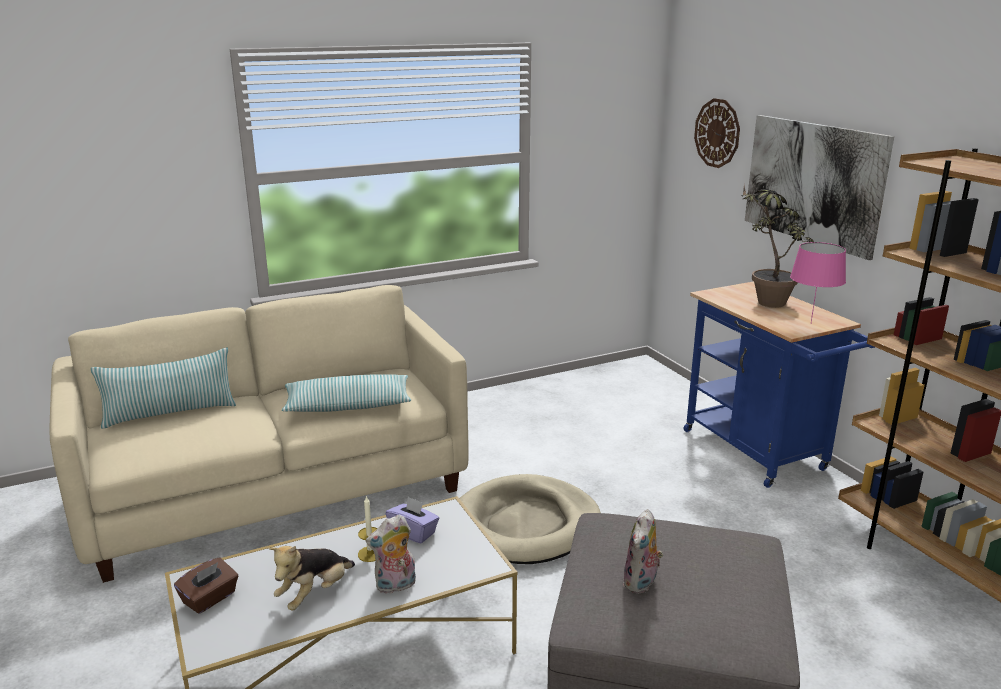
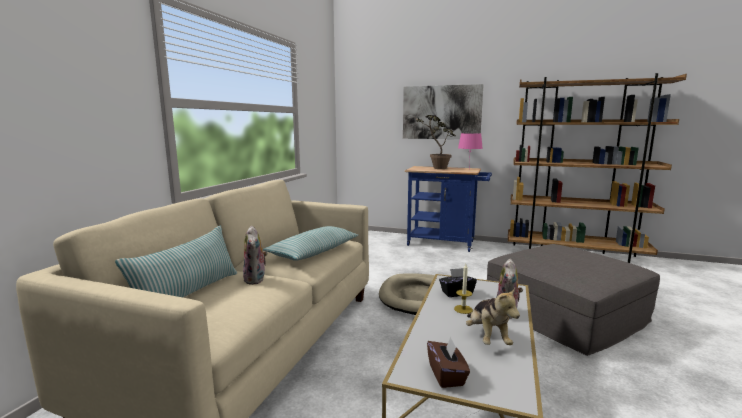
camera: 45 degrees left, 10 degrees down
(413, 532) = (456, 293): purple tissue box -> black tissue box
(641, 583) = (573, 266): plush toy -> plush toy (256, 279)
(717, 133) = (376, 99): wall clock -> none

